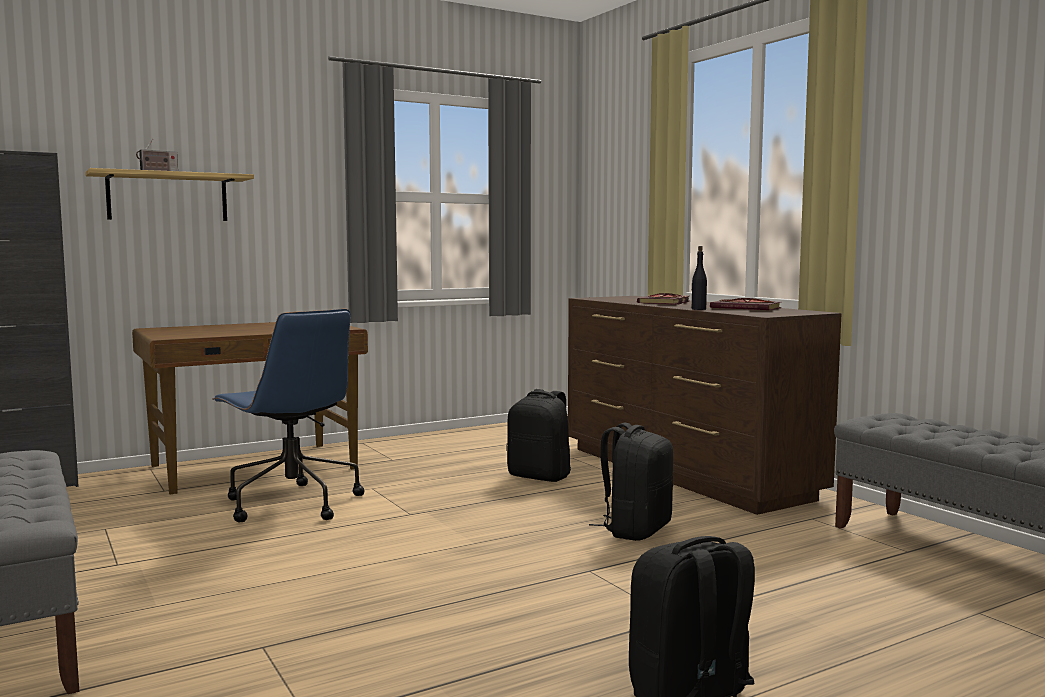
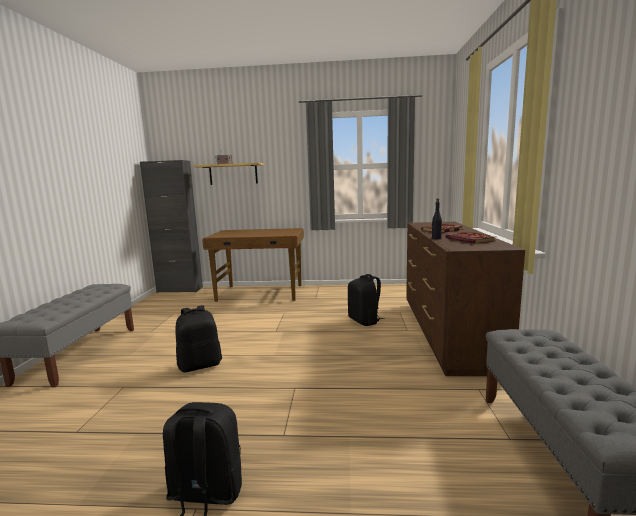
camera: 35 degrees right, 5 degrees up
(291, 503) = (243, 315): blue office chair -> none
(635, 530) = (357, 368): black backpack -> black backpack (200, 365)

